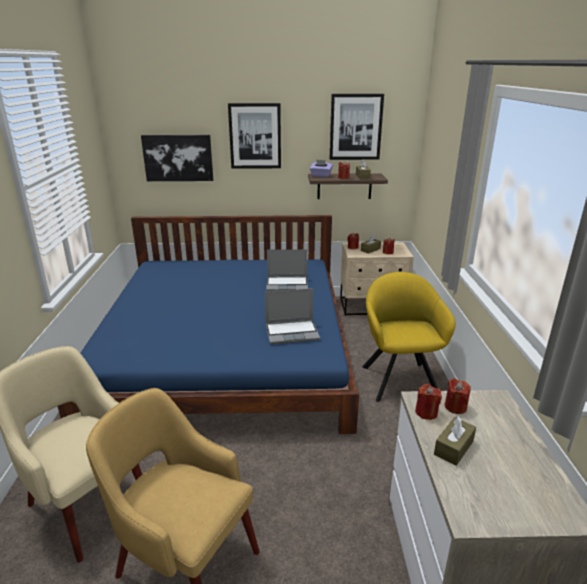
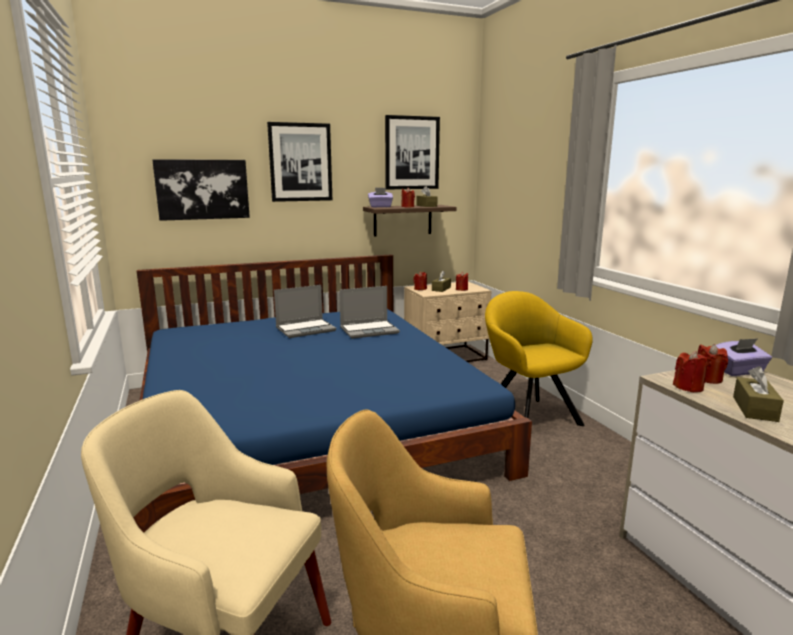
camera: 20 degrees left, 10 degrees down
(292, 332) = (419, 369): laptop -> laptop (306, 329)
(494, 404) = (738, 371): none -> purple tissue box

